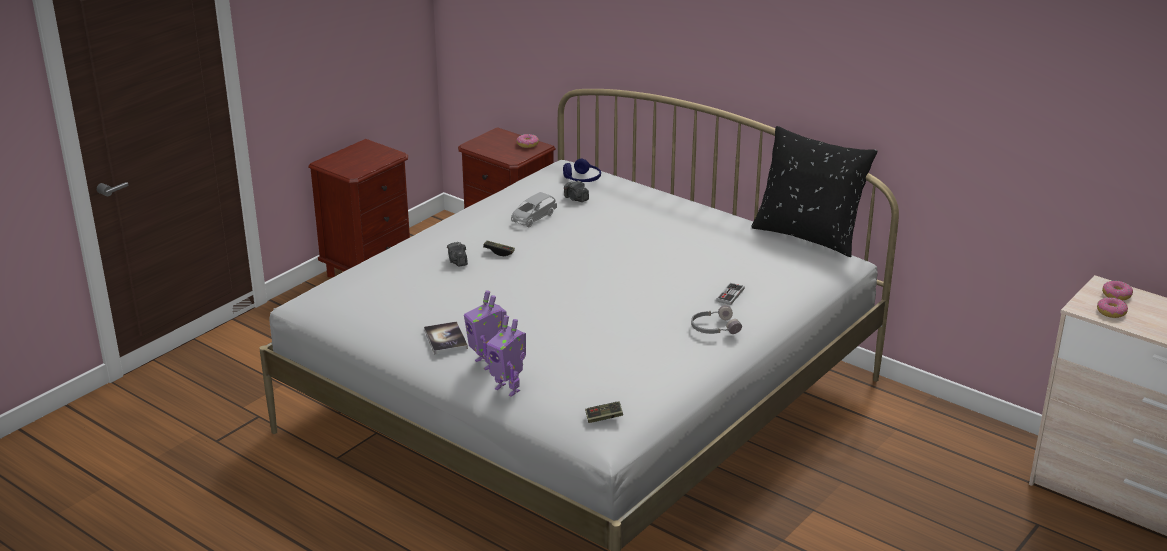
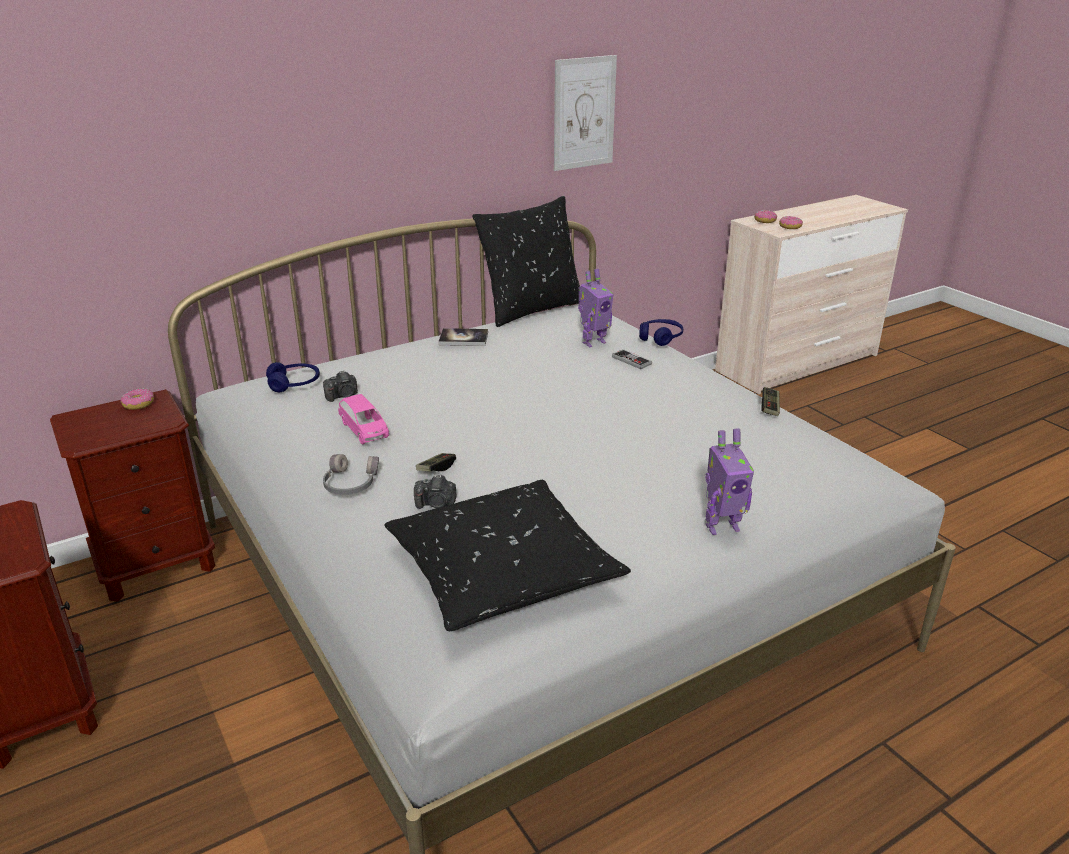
camera: 70 degrees left, 0 degrees up
(399, 296) = (502, 570): none -> black pillow
(445, 339) = (649, 548): book -> book (463, 338)
(508, 389) = (786, 523): toy robot -> toy robot (593, 342)
(533, 218) = (364, 430): grey toy car -> pink toy car
(604, 417) = (861, 472): game controller -> game controller (770, 407)
(714, 328) = (693, 380): grey headphones -> grey headphones (350, 483)
(796, 303) = (660, 338): none -> blue headphones
(908, 81) = (584, 113): none -> picture

